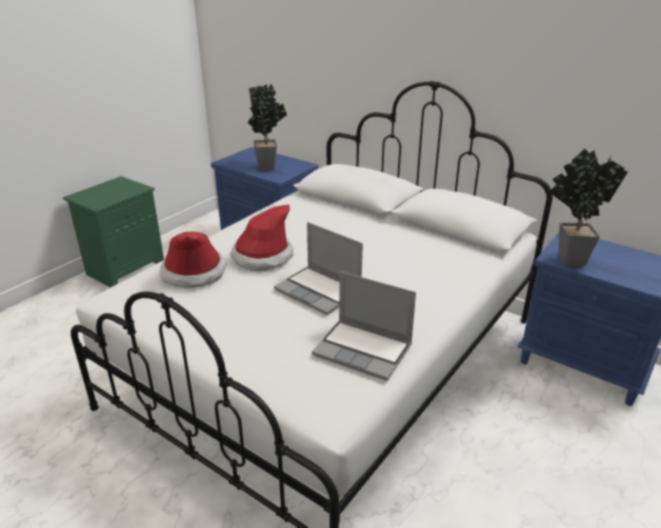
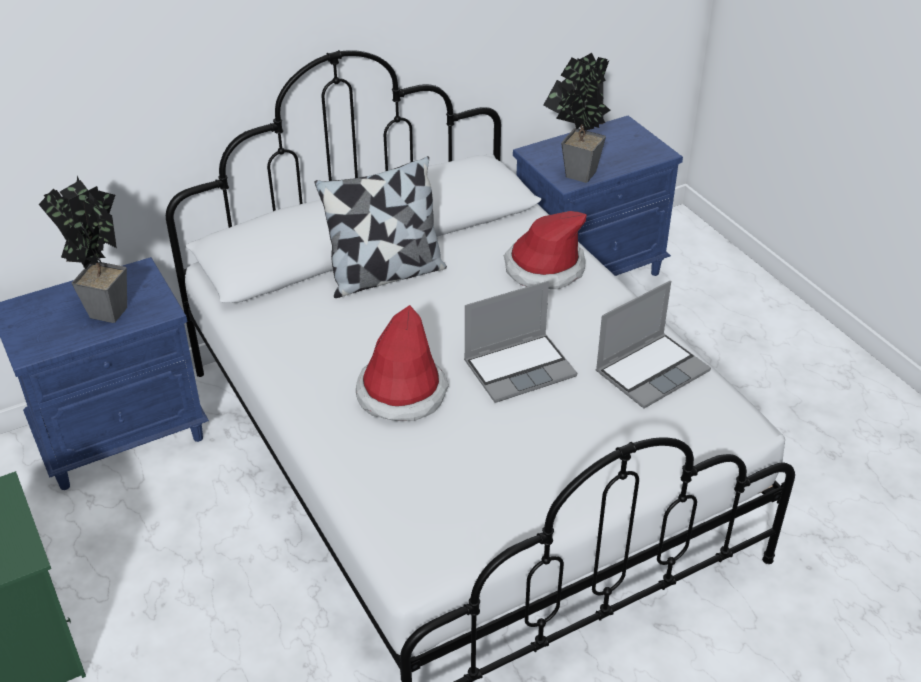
camera: 65 degrees left, 10 degrees up
(194, 273) = (400, 469): hat -> hat (544, 268)
(371, 224) = (385, 274): none -> pillow

